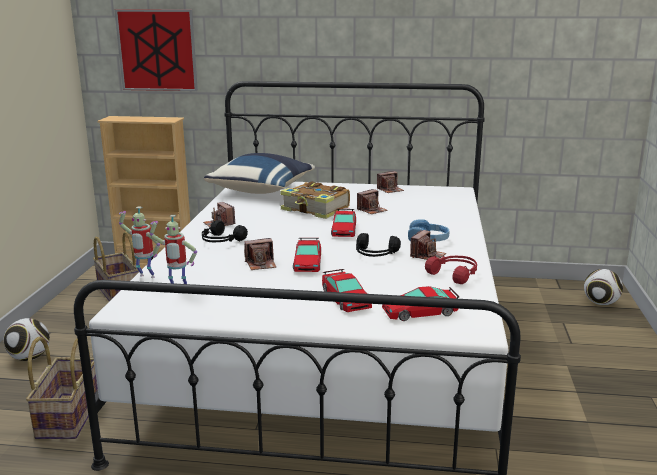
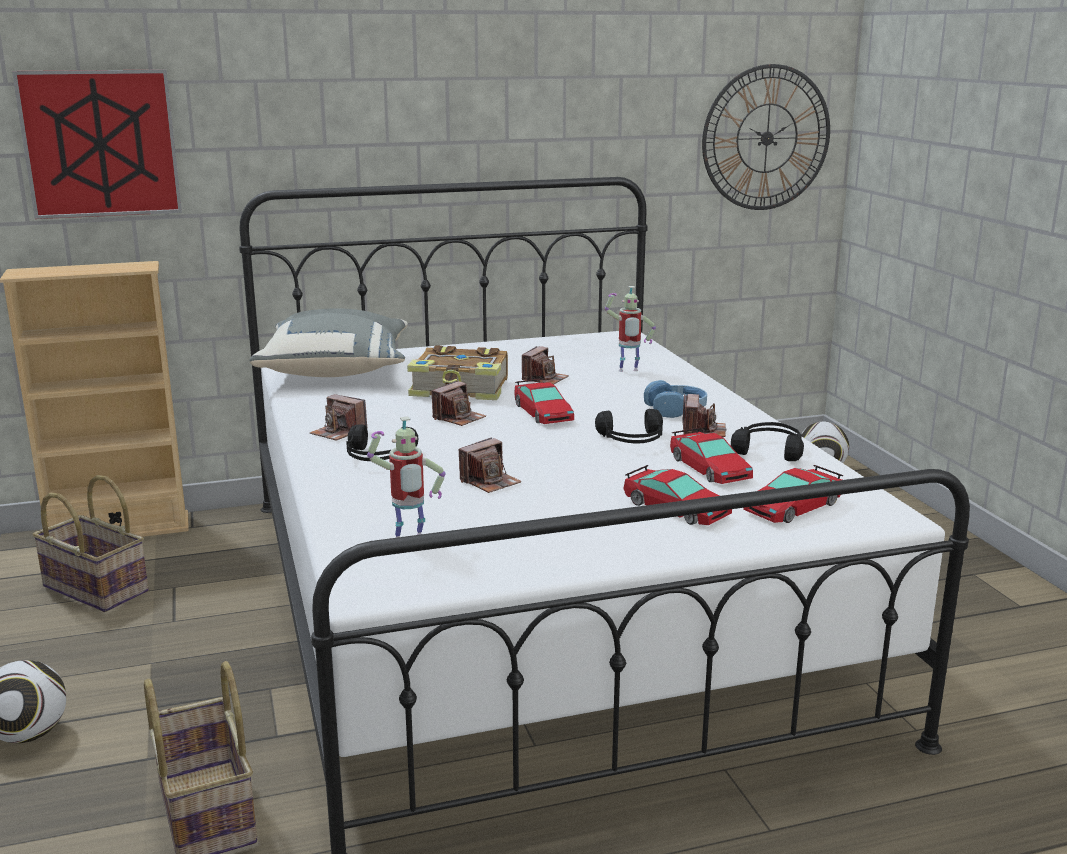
camera: 25 degrees left, 0 degrees up
(145, 277) = (331, 534): toy robot -> toy robot (628, 371)
(262, 190) = (337, 371): blue pillow -> grey pillow
(307, 262) = (554, 467): toy car -> toy car (708, 468)
(390, 190) = (531, 346): camera -> camera (459, 418)
(454, 274) = (769, 450): red headphones -> black headphones
(584, 62) = (766, 138): none -> wall clock

